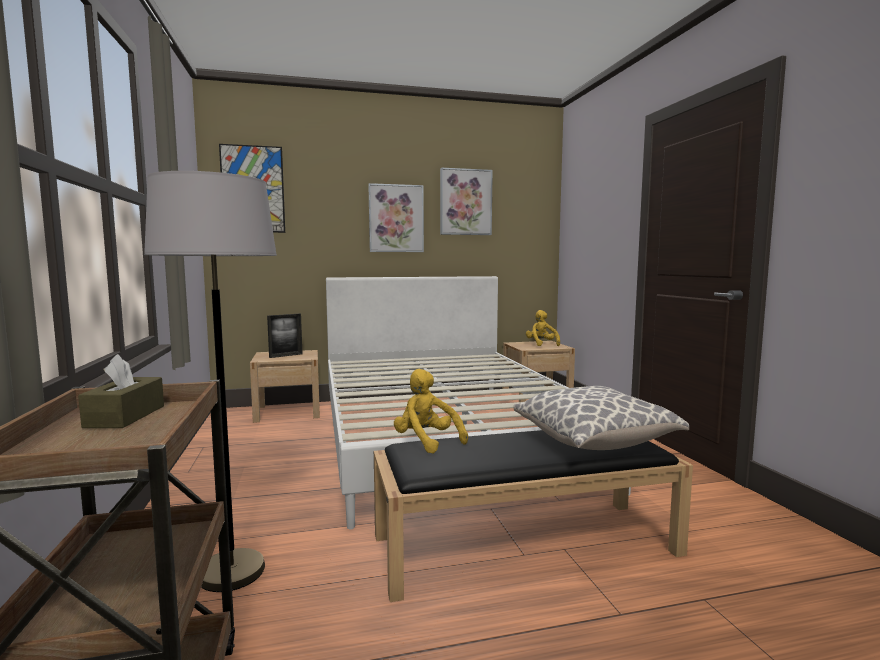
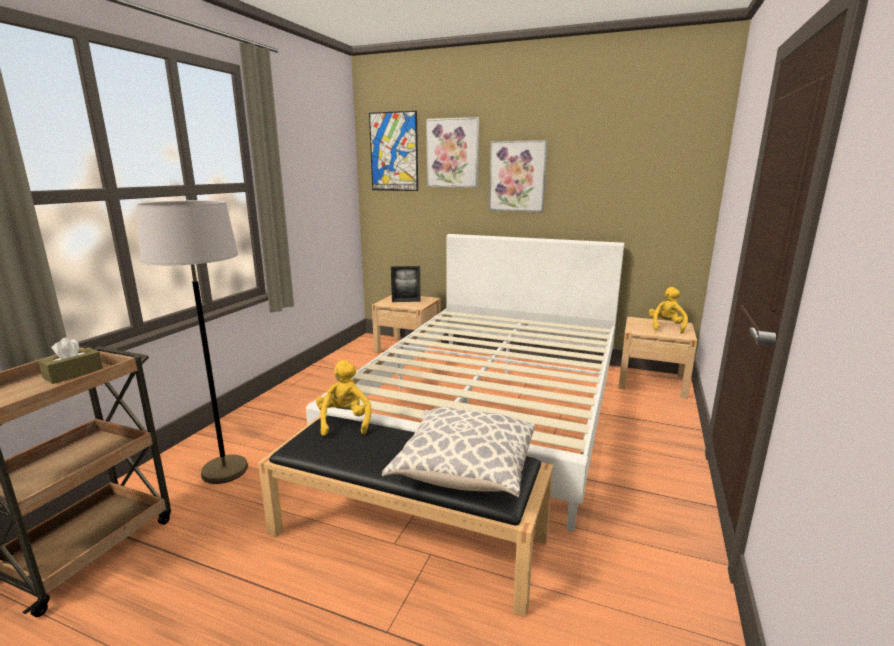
camera: 35 degrees right, 10 degrees up
(465, 202) = (596, 157): picture -> picture (453, 153)

